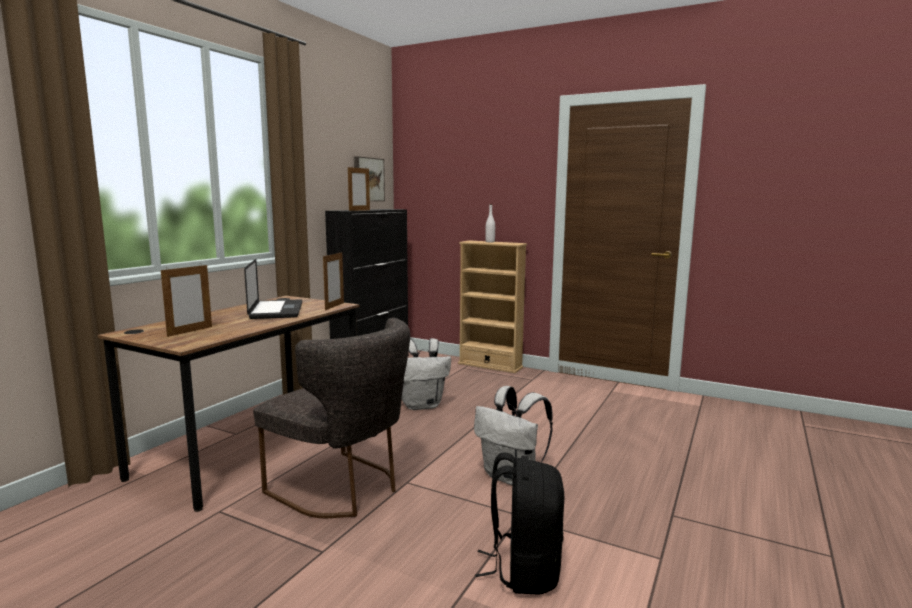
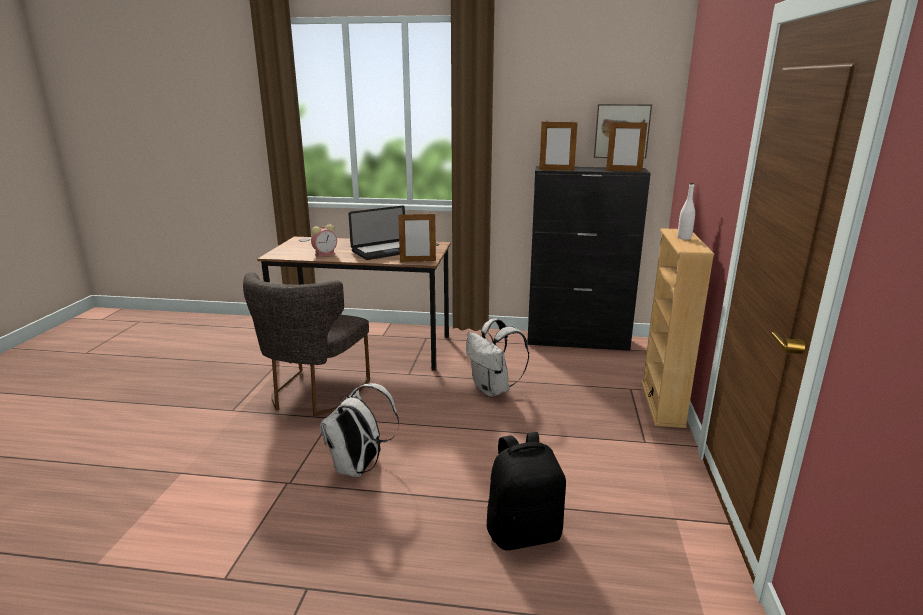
camera: 70 degrees right, 10 degrees up
(190, 331) = (309, 248): picture frame -> picture frame (624, 171)
(236, 327) = (325, 254): none -> alarm clock
(523, 569) = (209, 496): black backpack -> black backpack (524, 532)

